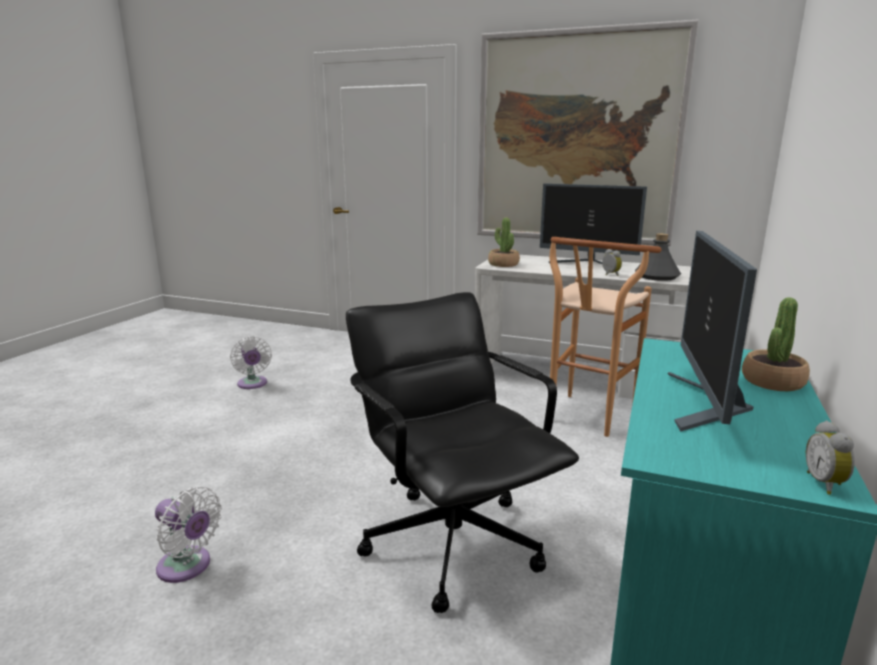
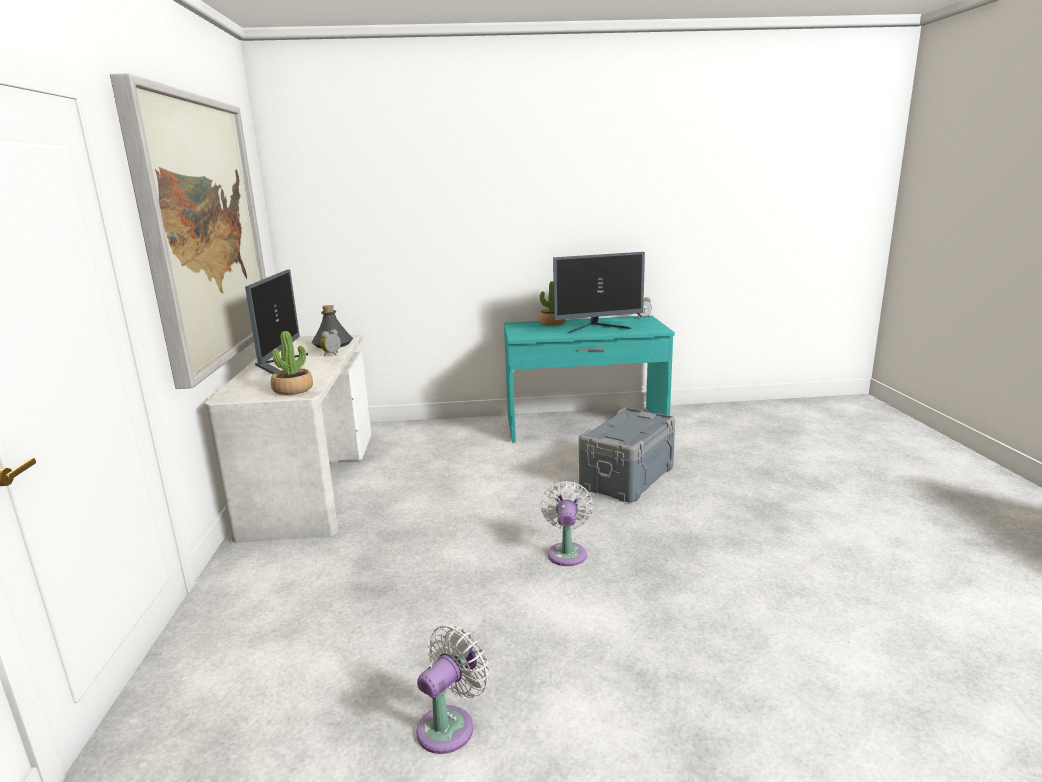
camera: 115 degrees left, 0 degrees up
(187, 567) = (771, 551): white fan -> white fan (567, 552)
(453, 541) = (626, 477): black office chair -> grey storage box
(586, 418) = (413, 467): brown stool -> none

